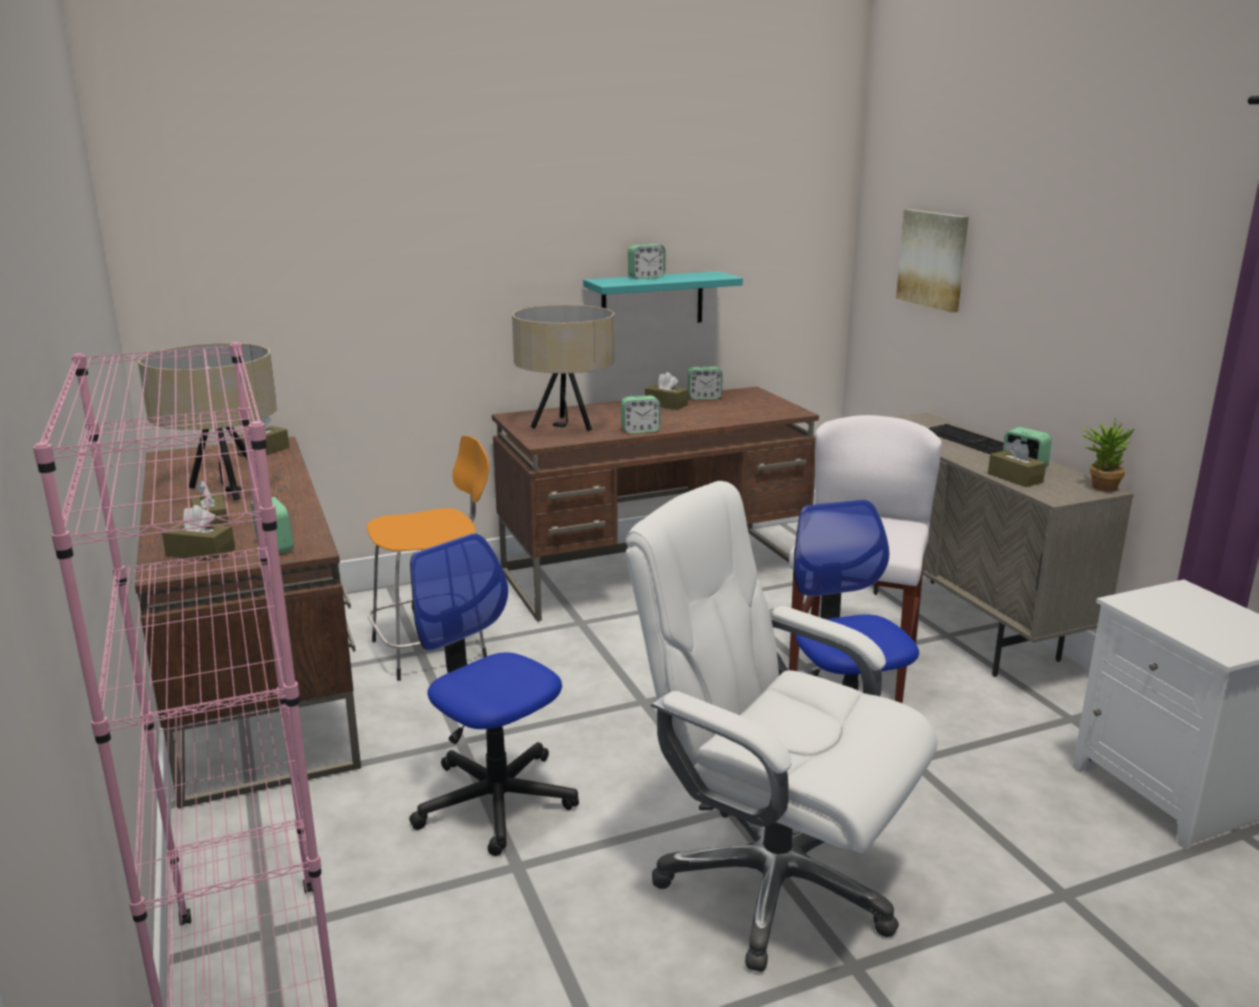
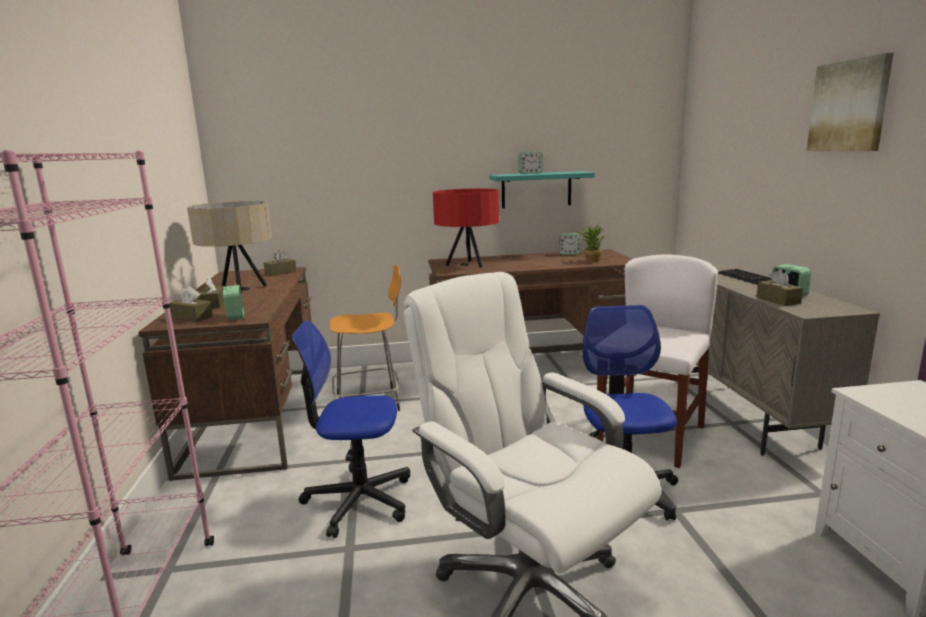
camera: 15 degrees right, 5 degrees down
(495, 800) = (358, 500): office chair -> office chair turned 60 degrees counterclockwise
(565, 427) = (468, 266): beige table lamp -> red table lamp
(640, 430) = (514, 268): alarm clock -> none
(665, 405) = (541, 256): brown tissue box -> none
(934, 259) = (731, 154): picture -> picture (849, 106)
(1099, 486) = (849, 307): potted plant -> potted plant (590, 261)

